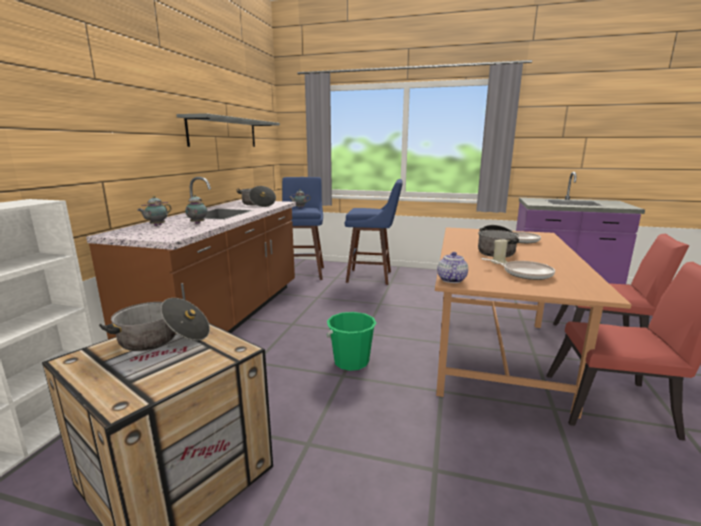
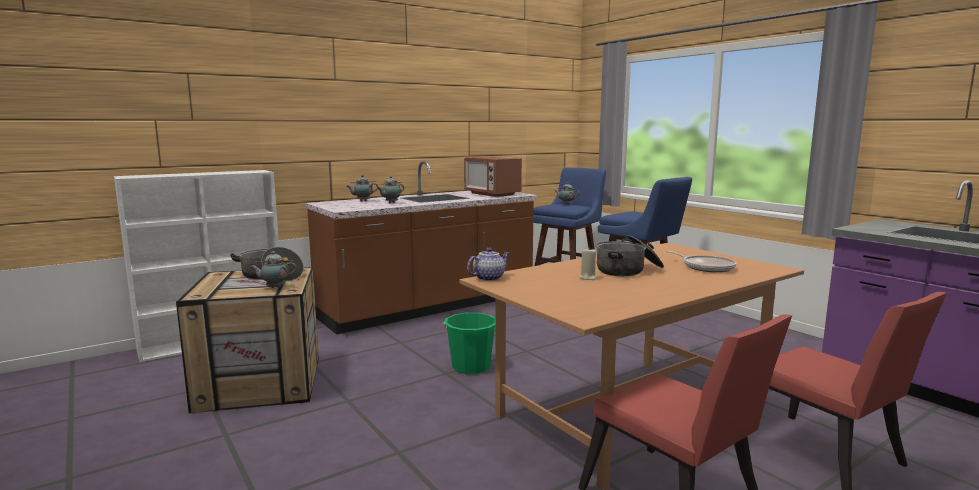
camera: 40 degrees right, 5 degrees down
(209, 352) = (274, 287): none -> teapot
(224, 133) = (481, 117): grey shelf -> none
(257, 204) = (492, 194): cooking pot -> microwave
(524, 273) = (577, 289): frying pan -> none

